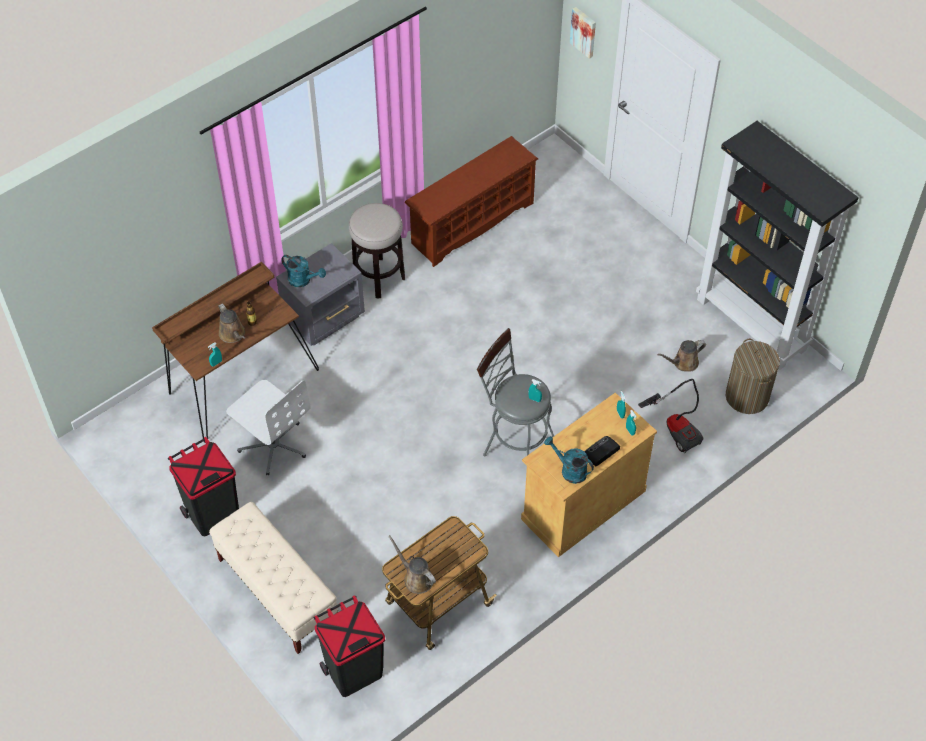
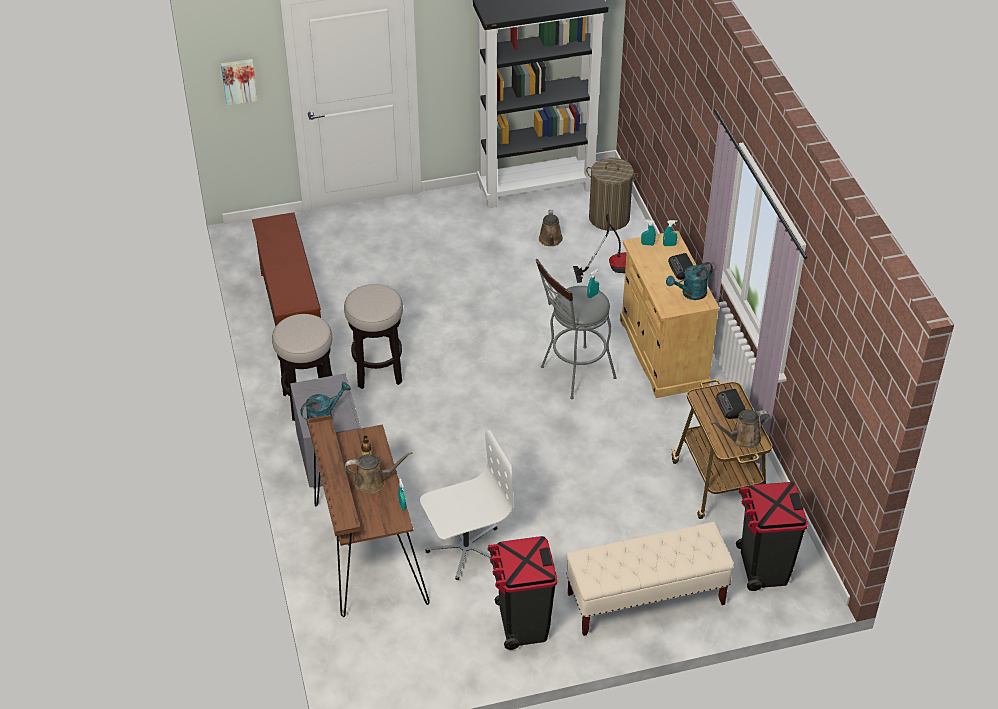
camera: 65 degrees left, 10 degrees down
(439, 307) = (378, 371): none -> stool
(453, 556) = (731, 406): none -> radio

